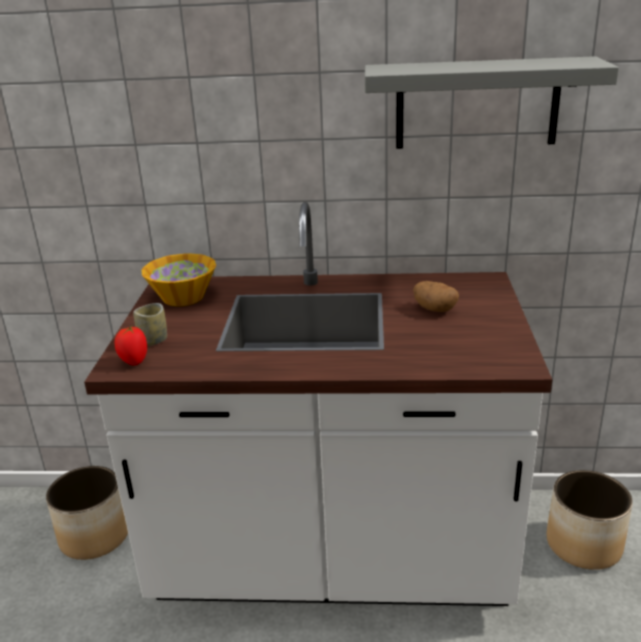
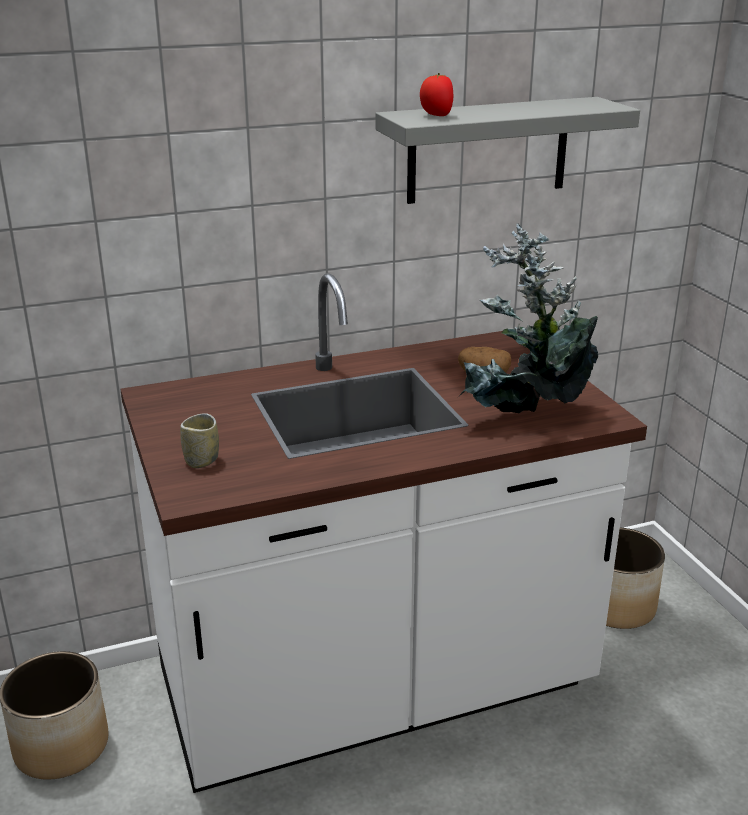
camera: 25 degrees left, 0 degrees up
(134, 361) = (202, 487): tomato -> tomato (436, 115)
(183, 297) = (186, 406): bowl -> none
(438, 354) = (526, 421): none -> potted plant

